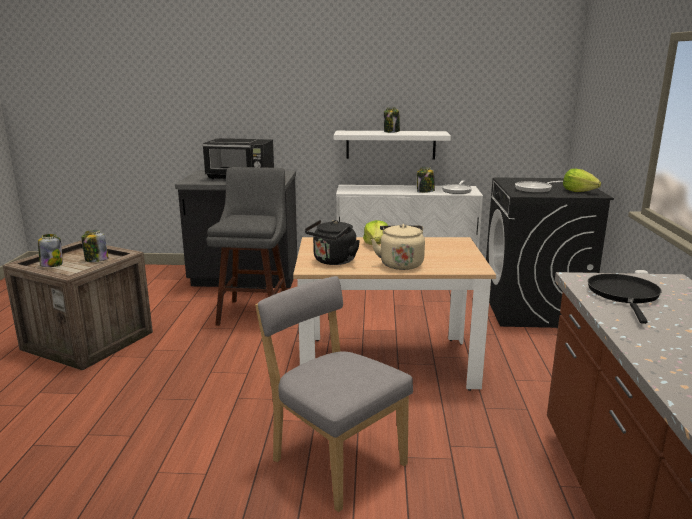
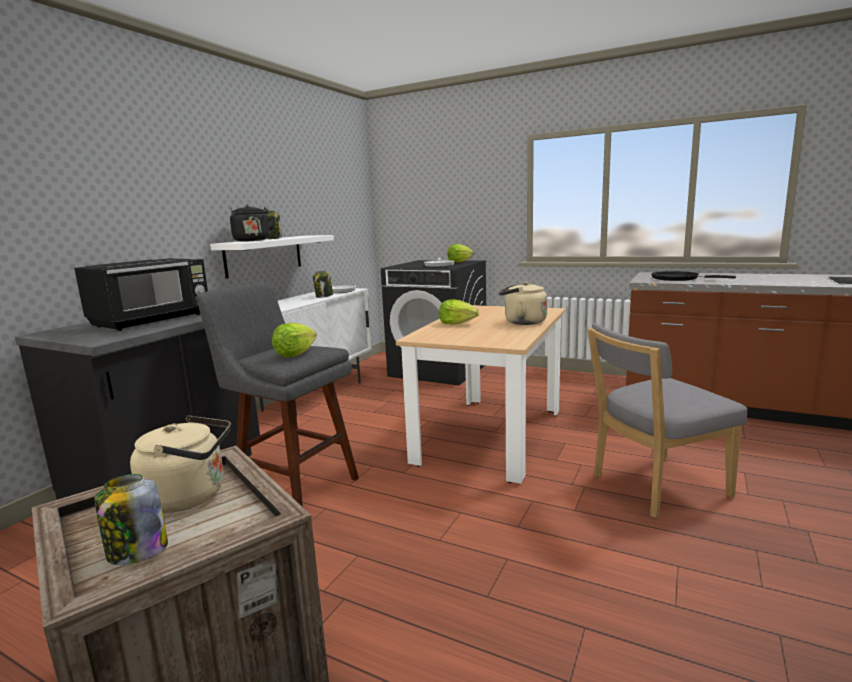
camera: 65 degrees left, 5 degrees down
(96, 260) = (190, 496): jar -> beige kettle
(241, 221) = (295, 354): none -> lettuce
(333, 261) = (496, 336): black kettle -> black kettle (252, 241)

